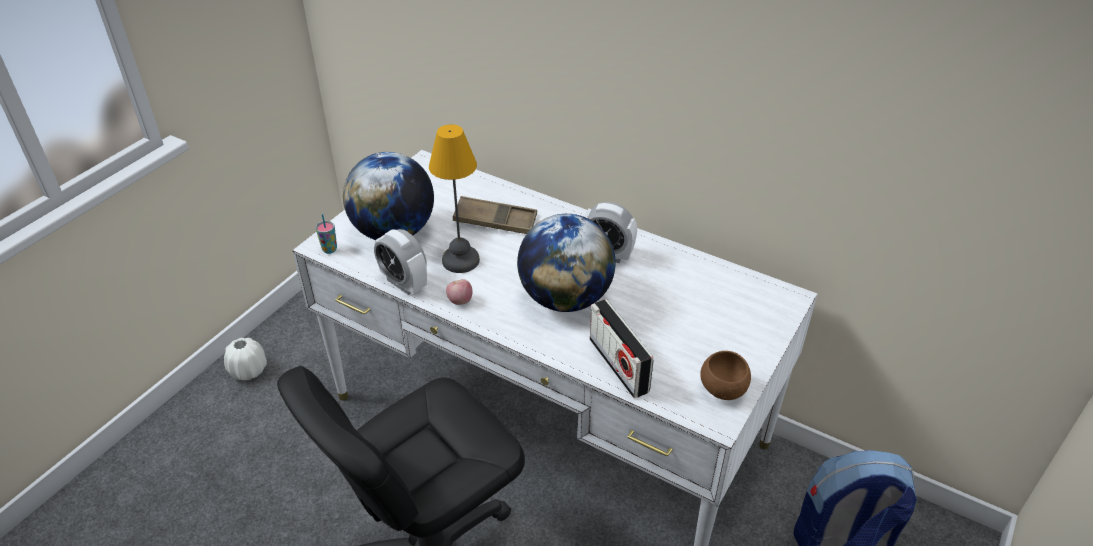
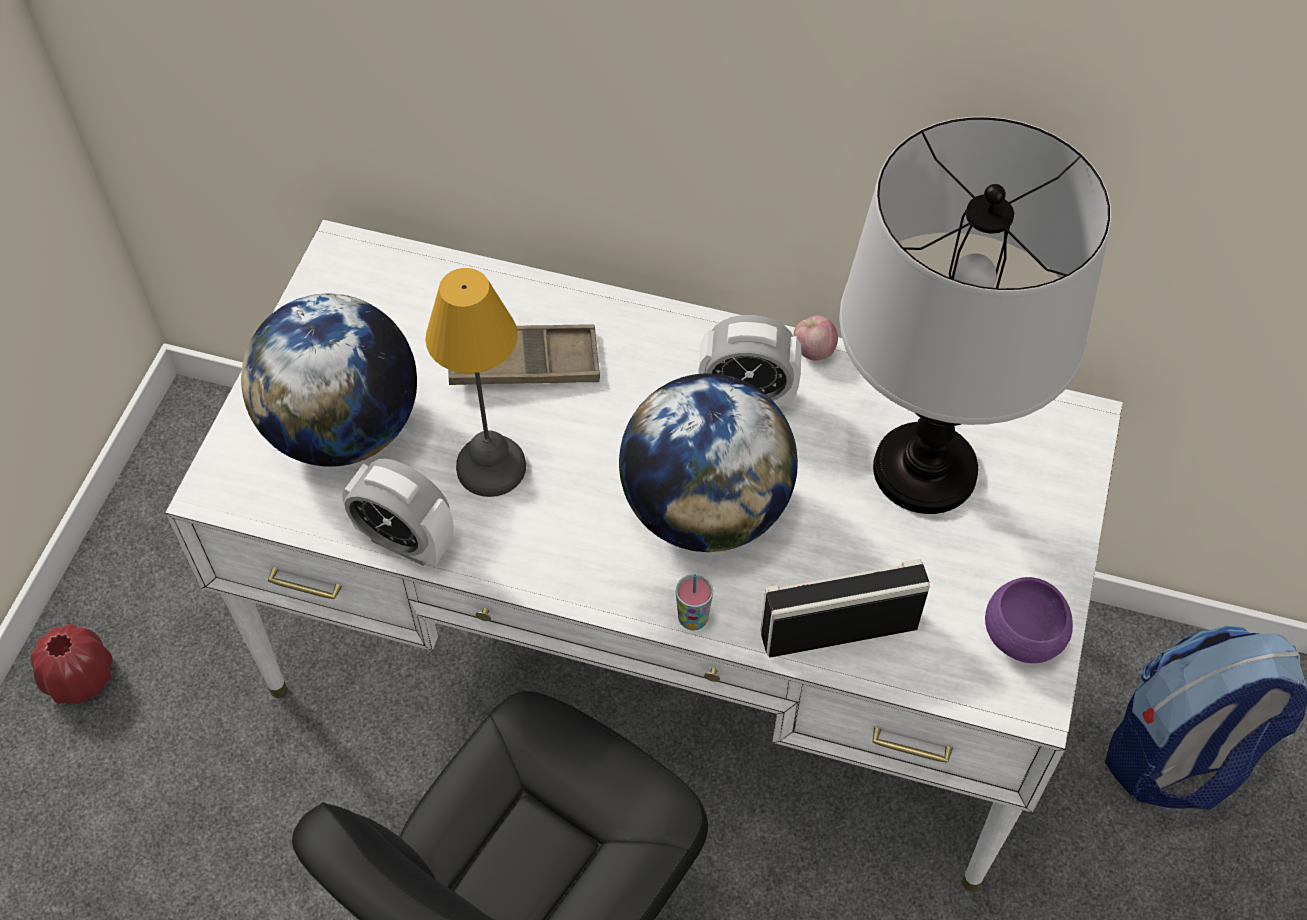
camera: 15 degrees left, 15 degrees up
(248, 370) = (80, 677): white vase -> red vase
(329, 249) = (237, 496): cup -> cup (693, 619)
(460, 301) = (521, 557): apple -> apple (813, 351)
(618, 365) = (839, 630): radio -> radio turned 120 degrees clockwise
(694, 303) = (926, 470): none -> table lamp
(722, 389) = (1021, 637): brown bowl -> purple bowl

